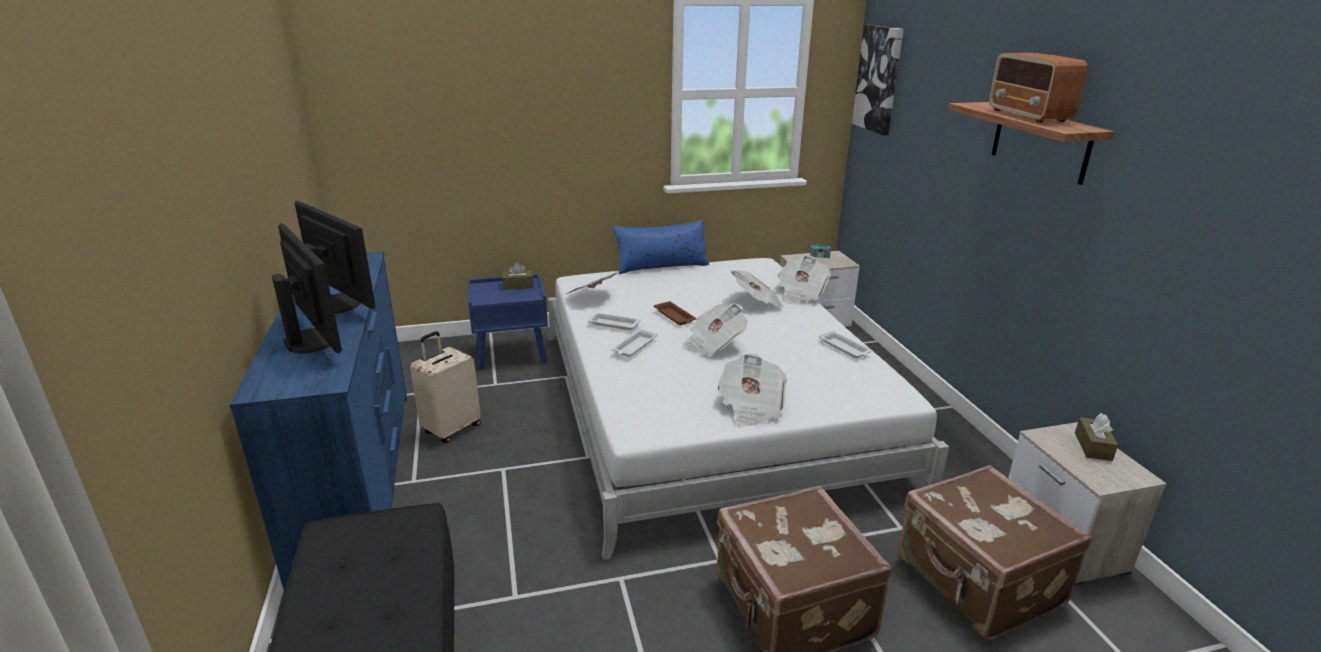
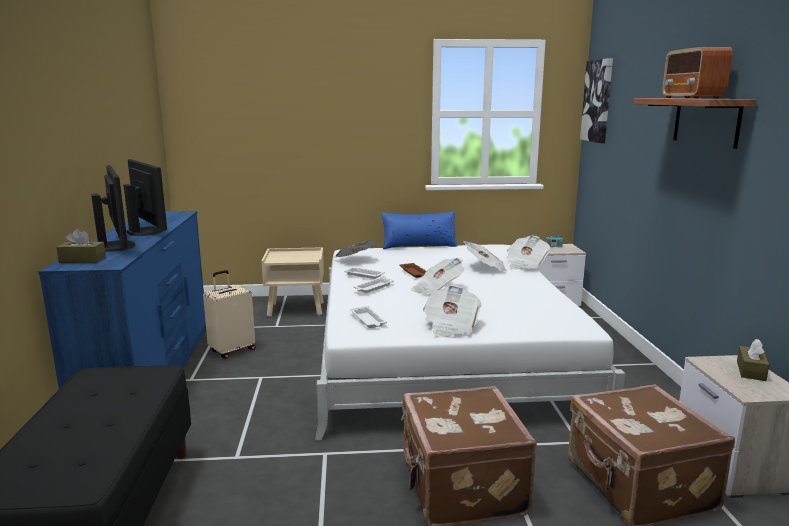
camera: 10 degrees right, 10 degrees down
(512, 354) = (296, 309): blue nightstand -> beige nightstand
(518, 286) = (304, 254): brown tissue box -> brown tissue box (82, 260)
(845, 348) = (548, 297): white tray -> white tray (368, 320)

